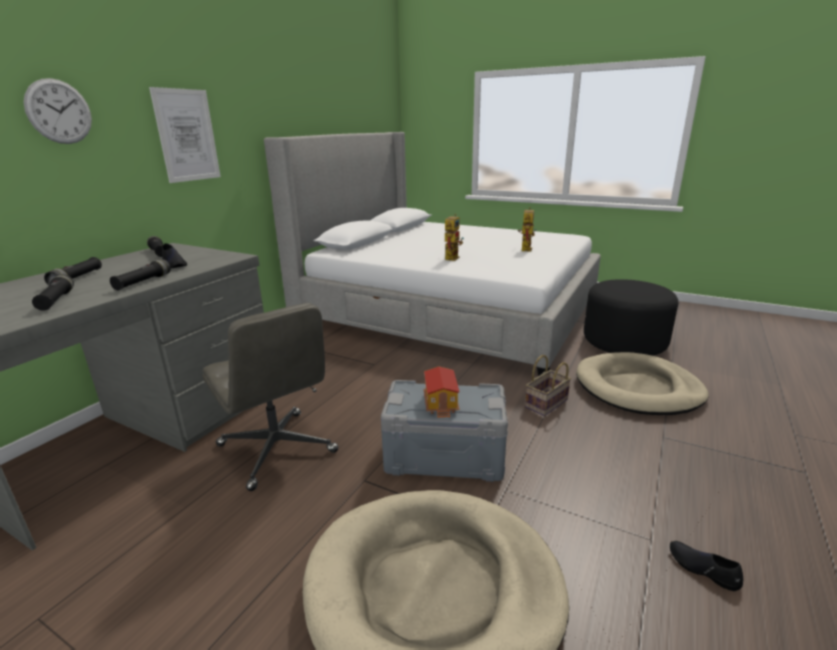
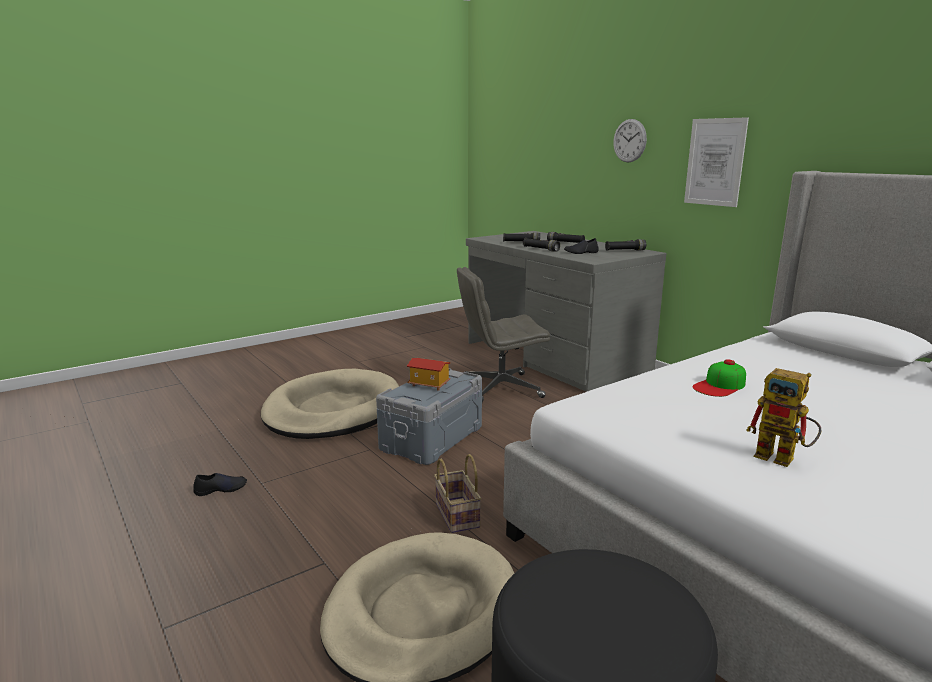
camera: 115 degrees right, 5 degrees down
(452, 257) = (720, 386): toy robot -> cap

